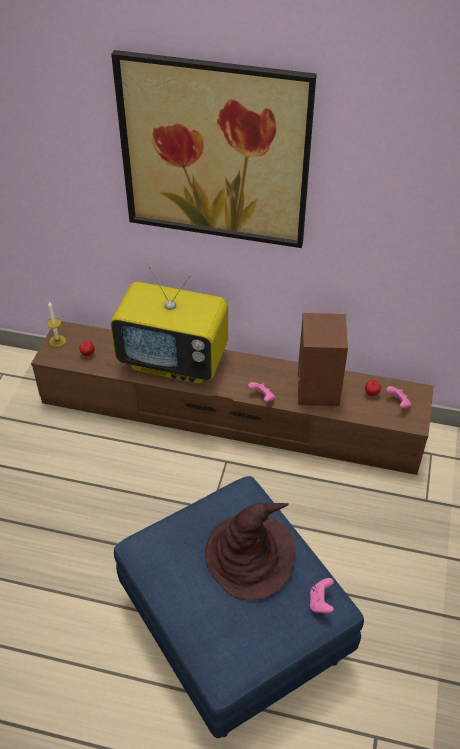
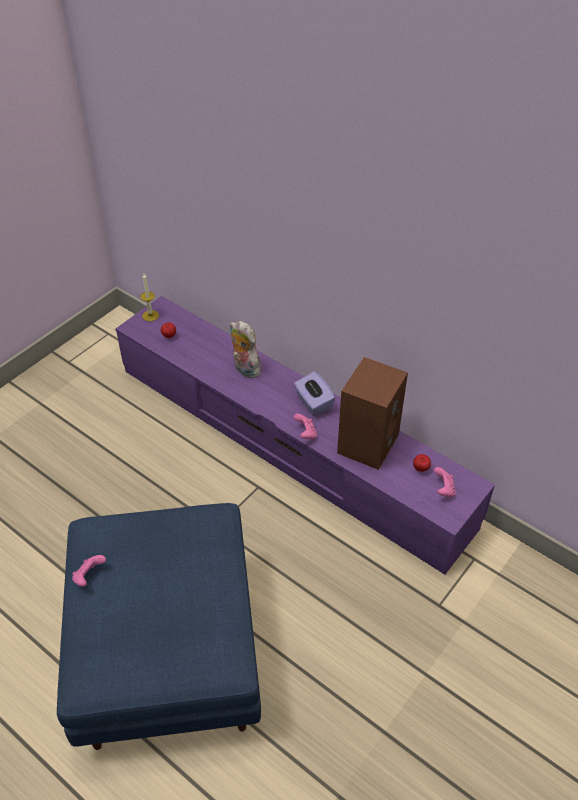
camera: 25 degrees right, 0 degrees up
(175, 360) = (244, 369): television -> plush toy
(215, 152) = (298, 157): picture -> none
(230, 414) = (289, 443): brown tv stand -> purple tv stand
(250, 556) = (178, 581): brown hat -> none
(252, 370) = (313, 403): none -> purple tissue box
(321, 602) = (217, 656): pink game controller -> pink game controller (89, 576)

